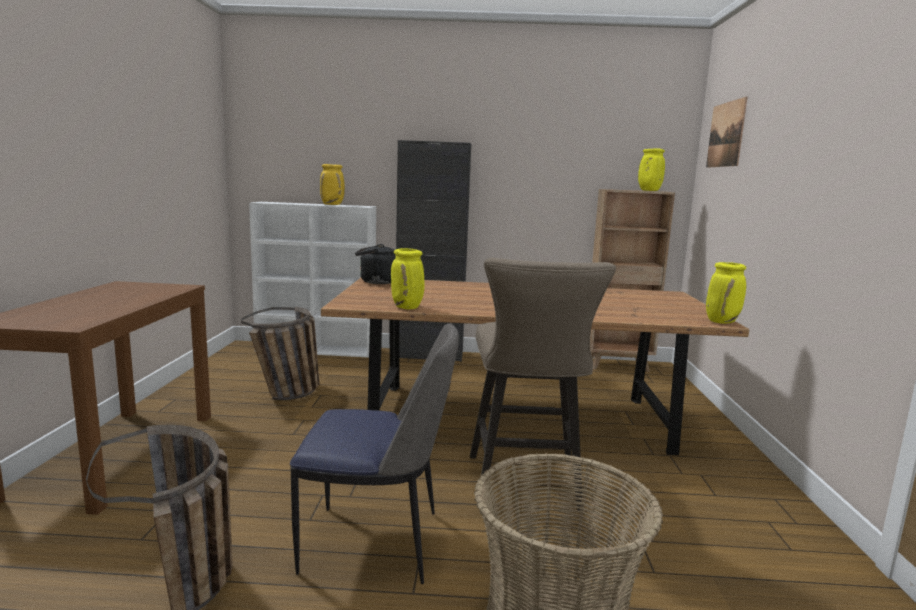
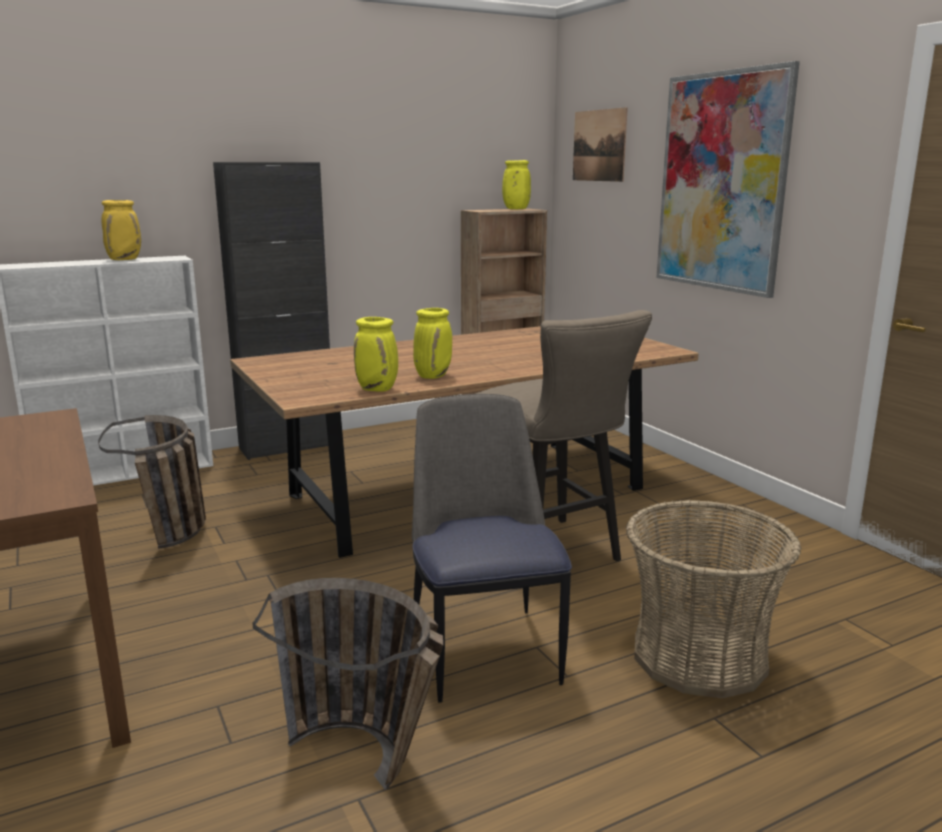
camera: 30 degrees left, 5 degrees up
(376, 282) = (268, 363): black kettle -> none
(376, 543) = (484, 650): chair -> chair turned 75 degrees counterclockwise
(722, 321) = (669, 349): yellow vase -> yellow vase (433, 376)
(807, 160) = (721, 182): none -> picture

